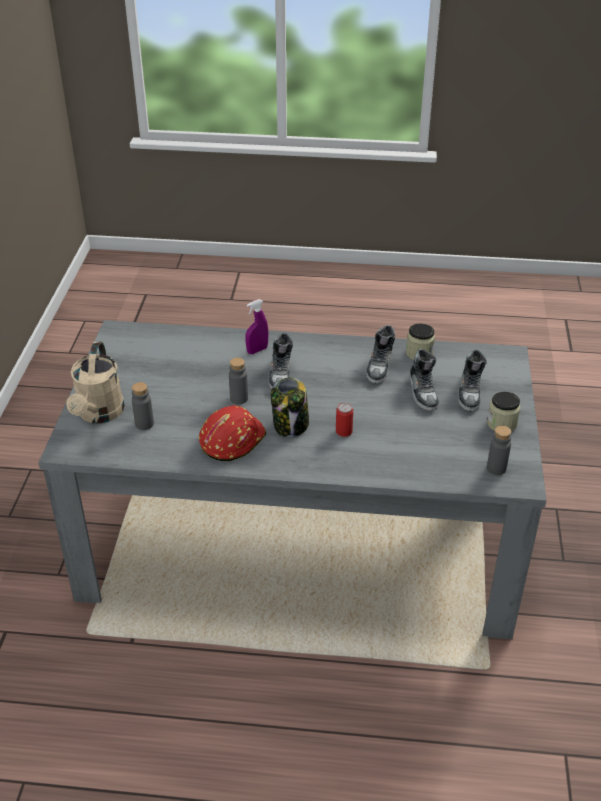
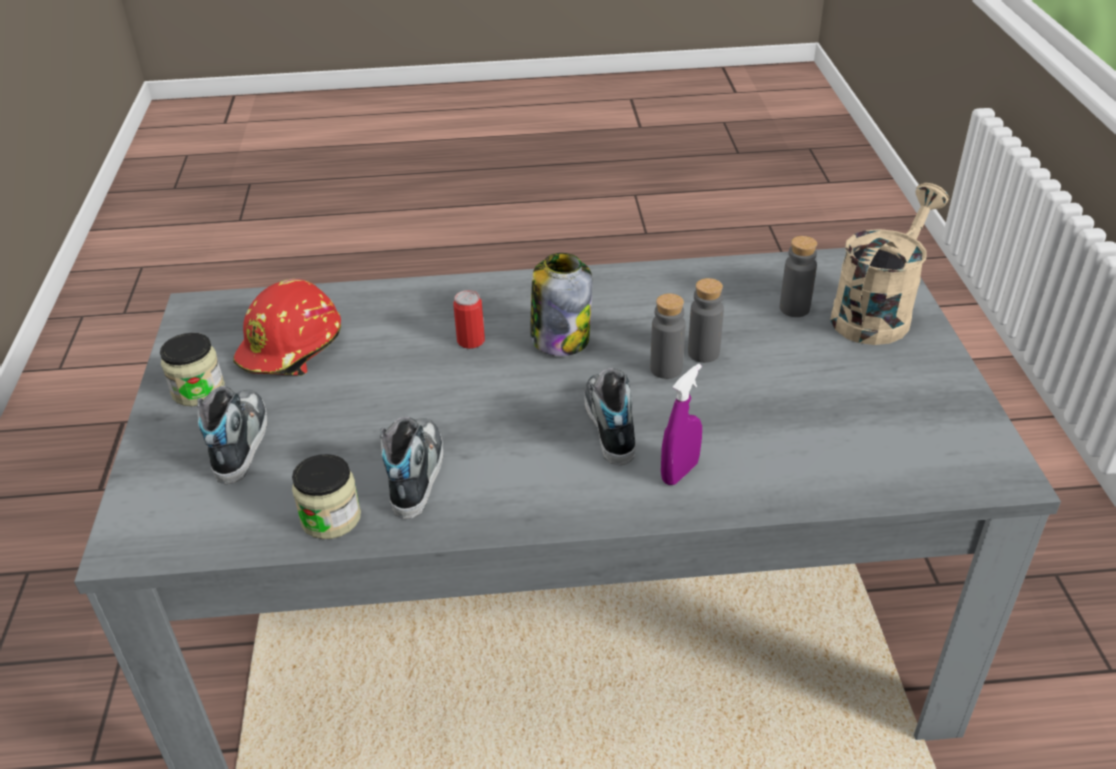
camera: 170 degrees right, 0 degrees up
(99, 414) = (877, 312): beige watering can -> beige watering can turned 45 degrees clockwise
(231, 439) = (645, 306): red hard hat -> red hard hat (292, 348)
(423, 392) = (331, 429): shoe -> none
(496, 468) = (230, 321): grey bottle -> grey bottle (703, 353)

